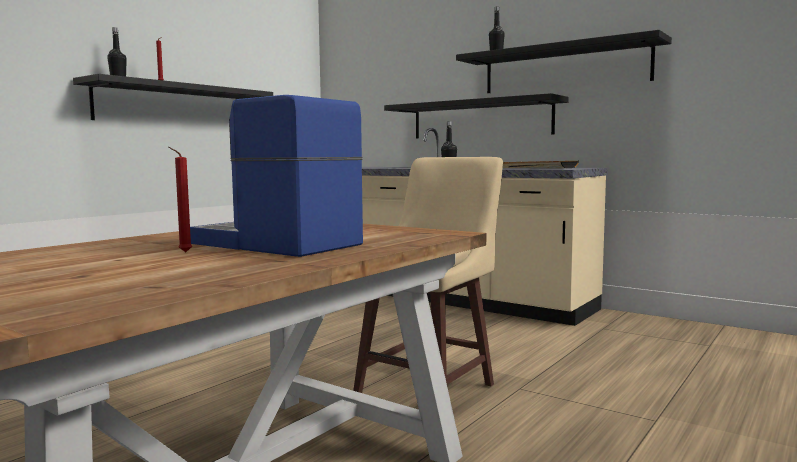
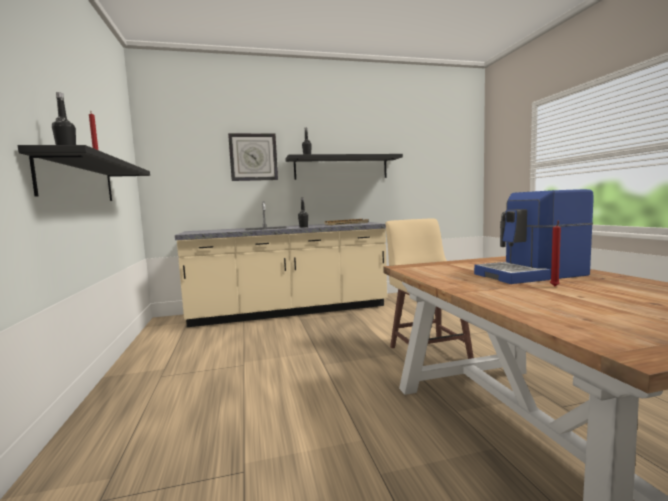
camera: 50 degrees left, 0 degrees up
(435, 62) = (253, 157): none -> wall clock
(480, 119) = (290, 195): black shelf -> none

